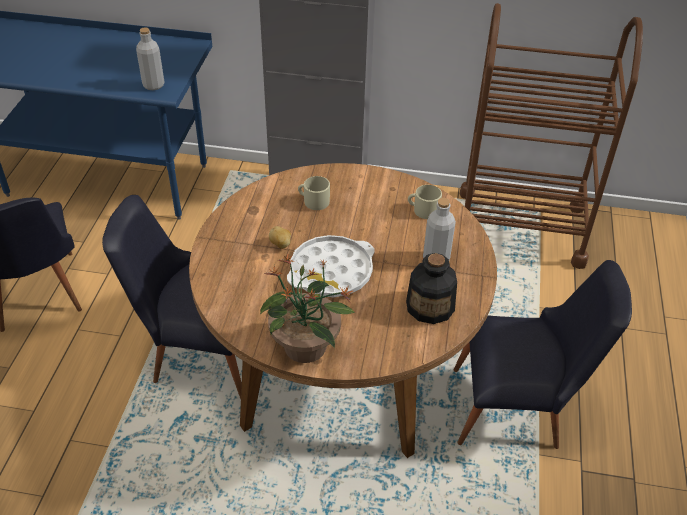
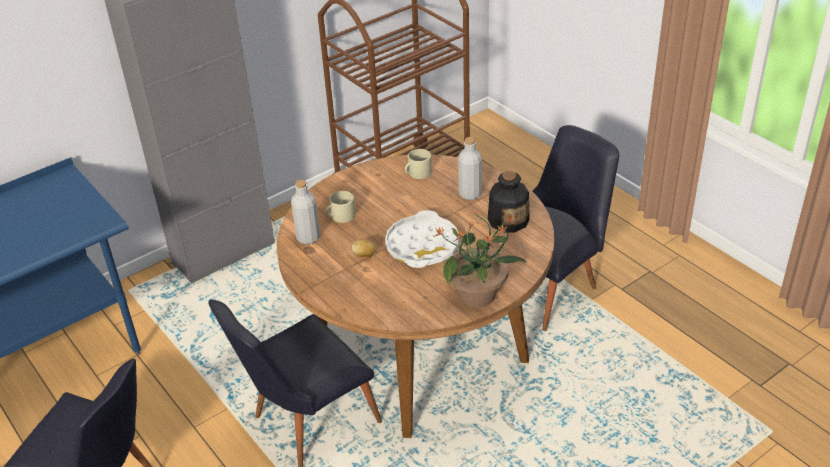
camera: 45 degrees left, 5 degrees down
(153, 85) = (84, 223): grey bottle -> grey bottle (308, 238)

